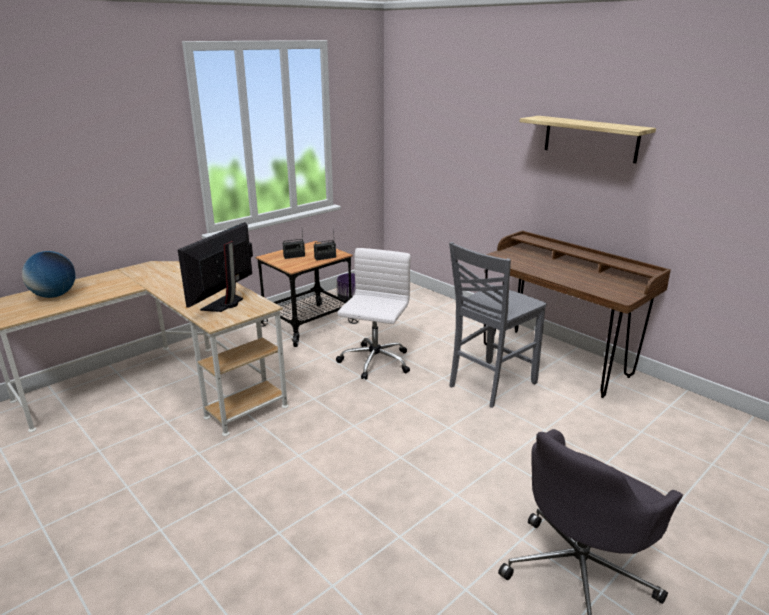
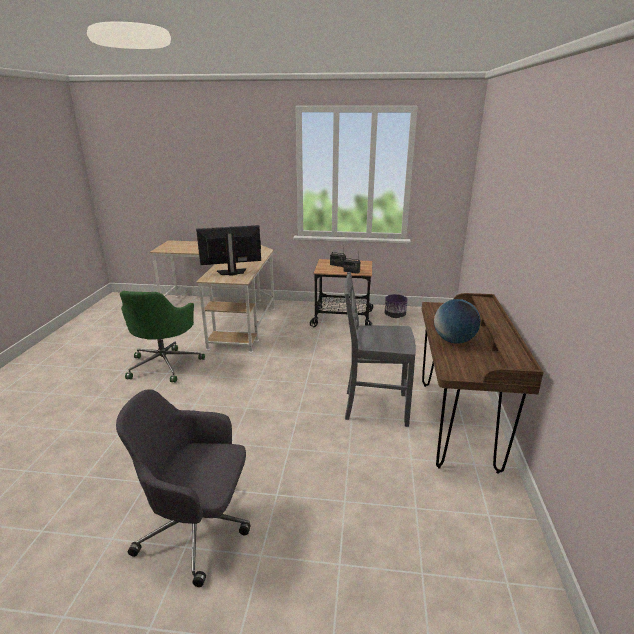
camera: 50 degrees right, 0 degrees up
(54, 295) = (192, 246): globe -> globe (454, 340)
(207, 483) = (165, 364): none -> green office chair
(374, 362) = (334, 356): white office chair -> none
(590, 138) = (538, 210): shelf -> none

